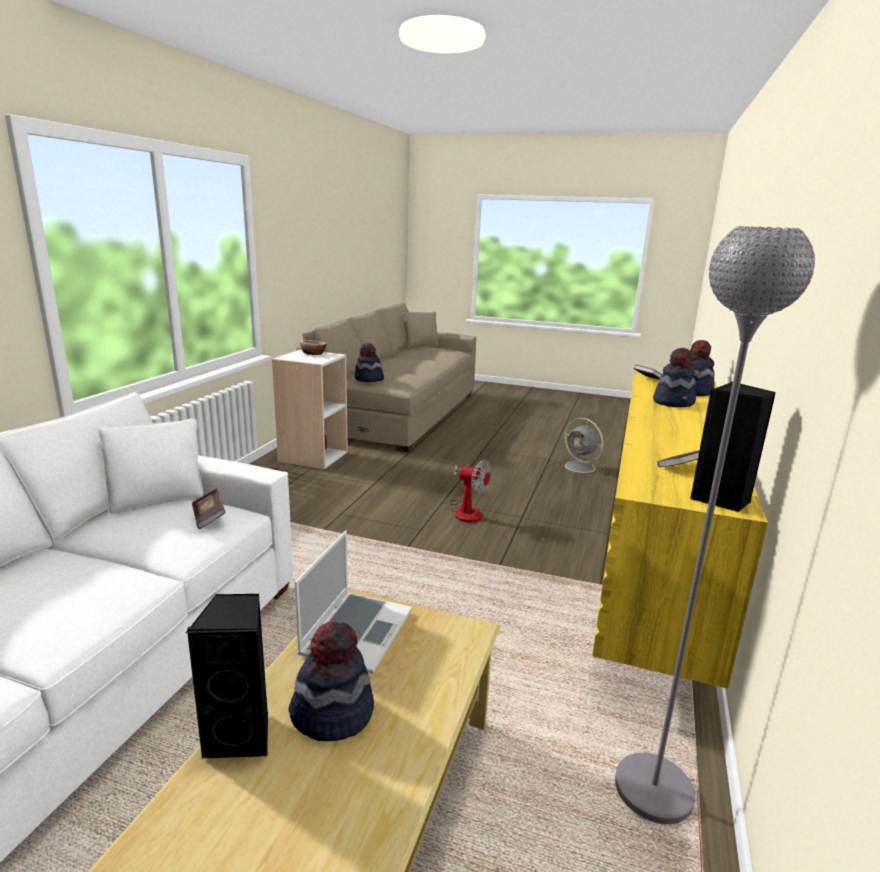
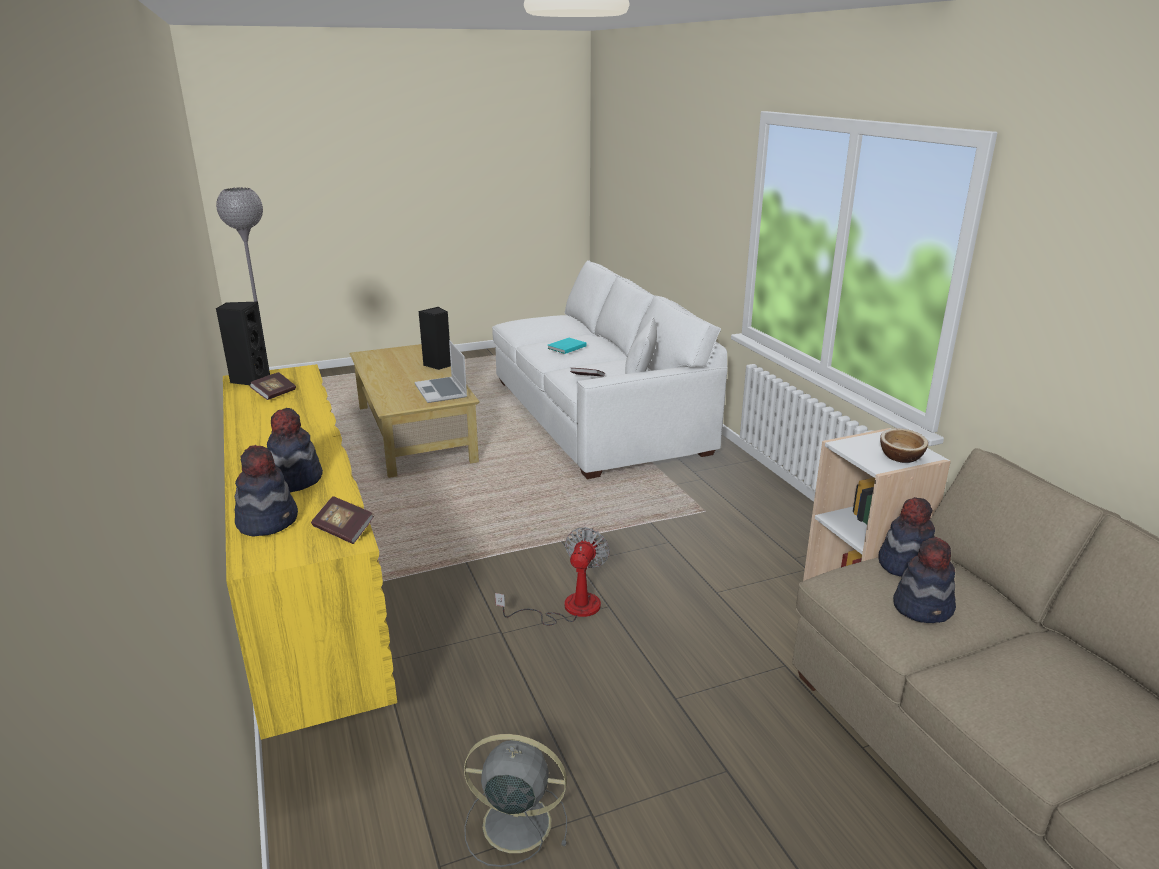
camera: 140 degrees right, 5 degrees up
(73, 584) = (565, 347): none -> turquoise book
(332, 713) = (416, 376): hat -> hat (923, 607)
(466, 511) = (568, 608): fan -> fan turned 120 degrees clockwise

